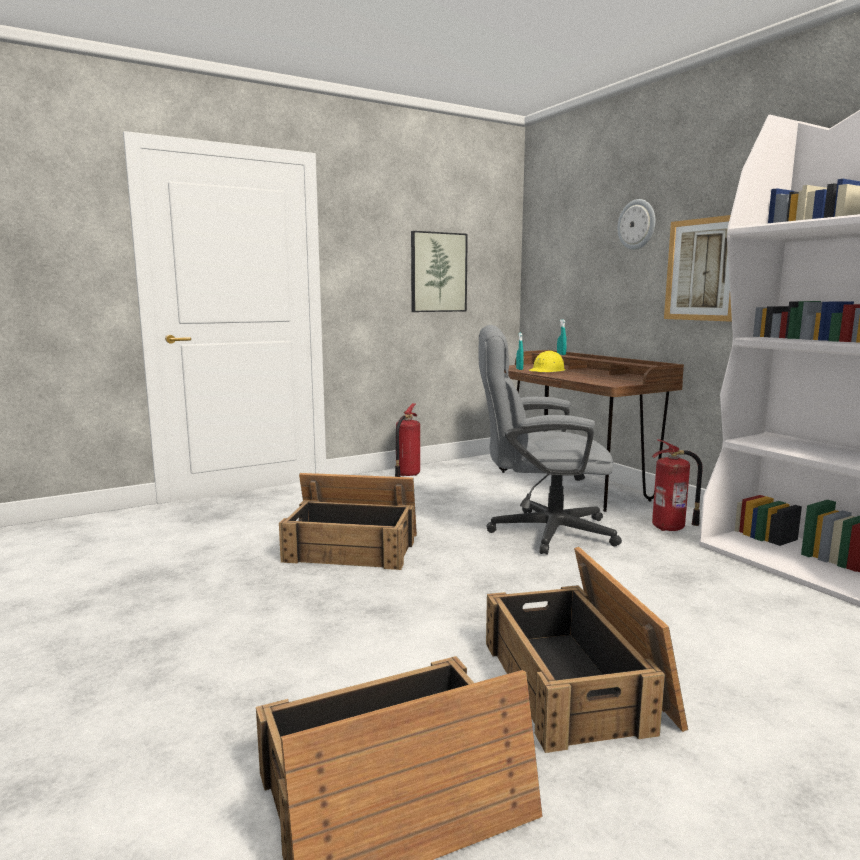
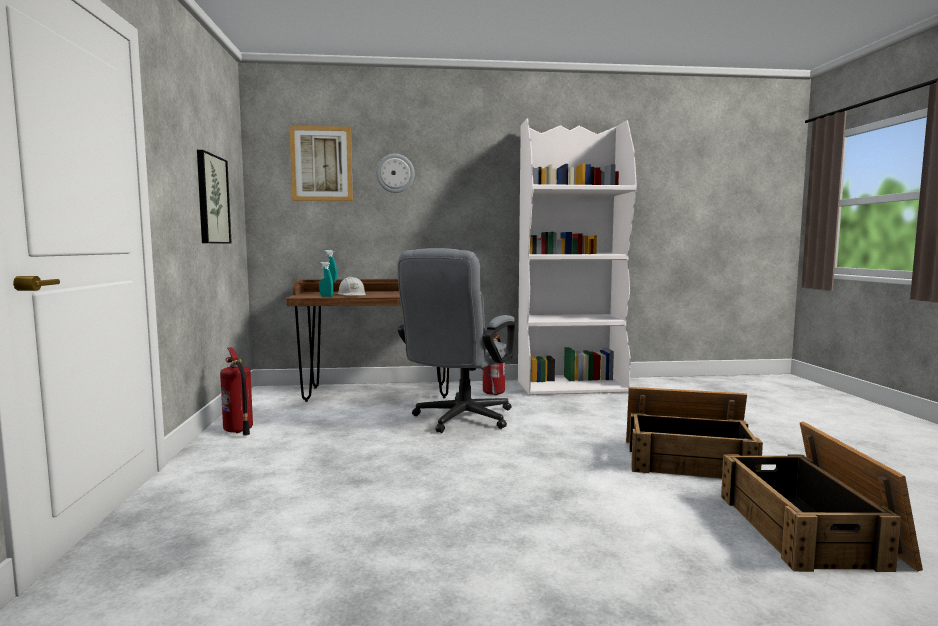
camera: 65 degrees left, 5 degrees down
(353, 547) = (410, 484): crate -> none
(547, 371) = (352, 295): yellow hard hat -> white hard hat
(702, 269) = (459, 211): picture -> picture (321, 164)

